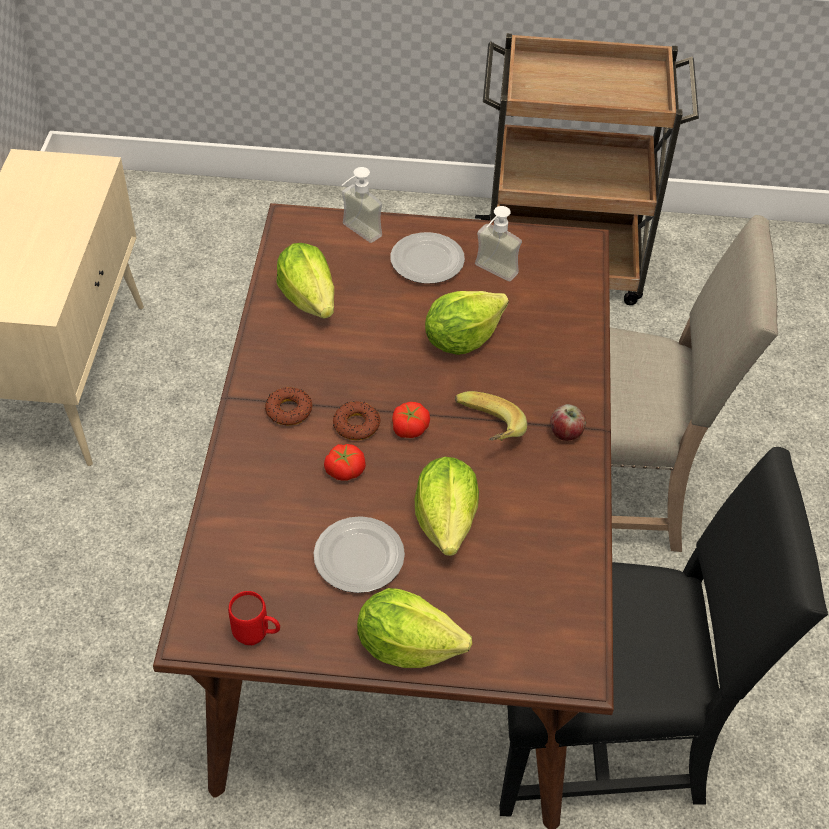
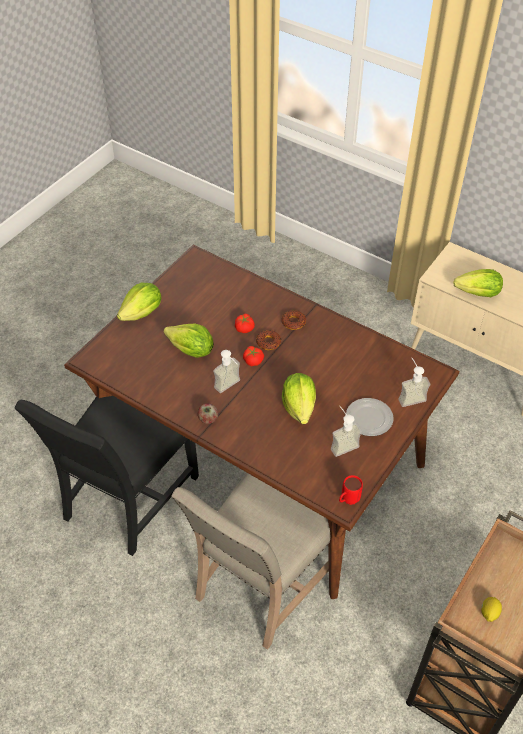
camera: 120 degrees right, 0 degrees up
(257, 637) = (181, 273): red mug -> red mug (347, 501)
(309, 299) = (367, 357): lettuce -> lettuce (478, 293)
(359, 558) = (194, 315): plate -> none
(485, 433) = (230, 387): banana -> soap dispenser
(621, 95) = (489, 613): none -> lemon

